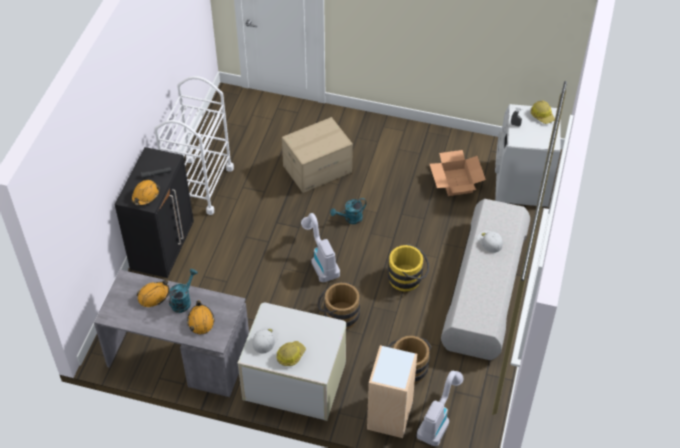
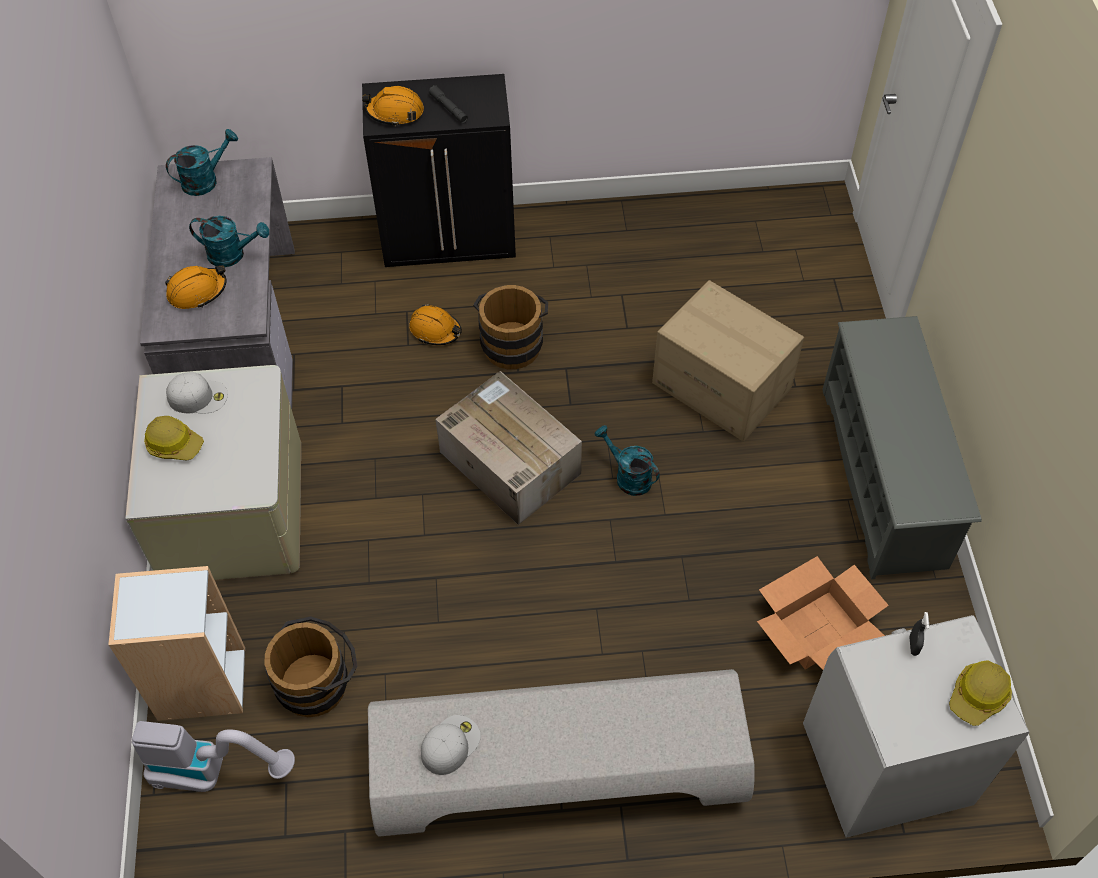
camera: 70 degrees right, 5 degrees up
(119, 302) = (206, 180): none -> turquoise watering can
(153, 296) = (231, 215): orange hard hat -> orange hard hat (435, 330)
(199, 185) = (595, 237): white cart -> none
(320, 261) = (508, 462): vacuum cleaner -> cardboard box
(338, 315) = (397, 530): brown bucket -> brown bucket (512, 341)
(393, 133) = (883, 477): none -> grey shoe rack
(408, 278) = (527, 617): yellow bucket -> none
(489, 241) = (620, 717): white cap -> white cap (450, 744)

